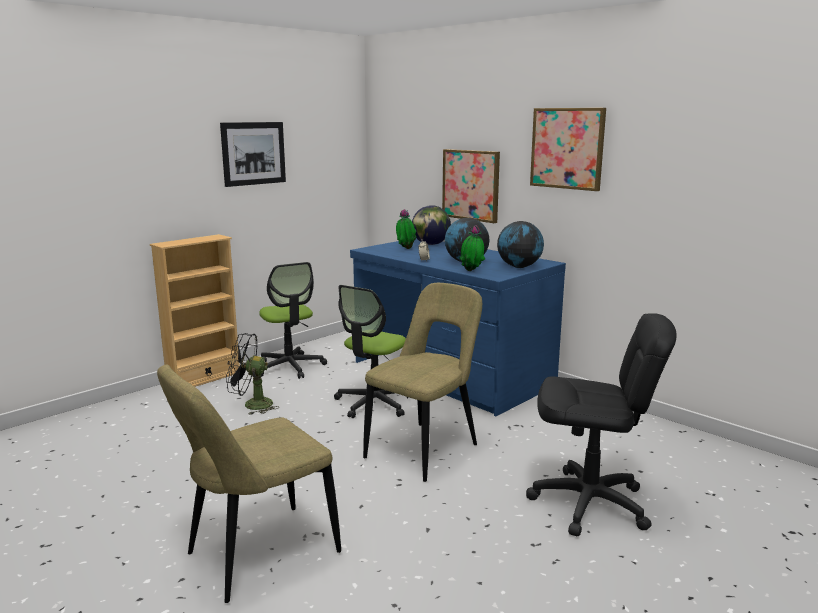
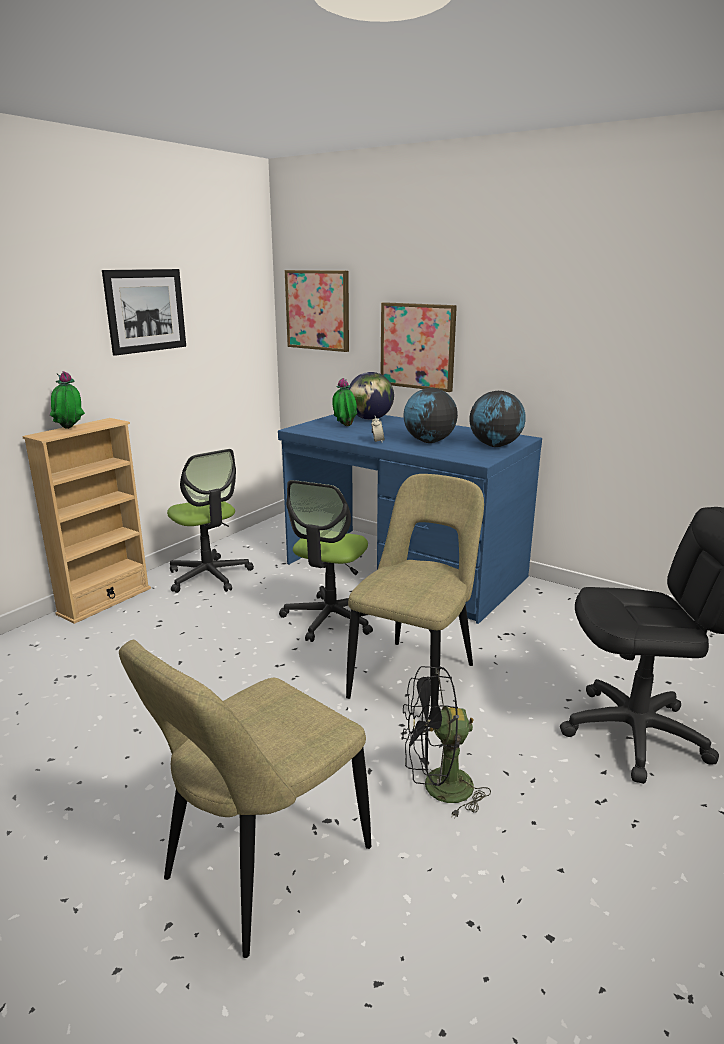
camera: 10 degrees left, 5 degrees up
(251, 405) = (178, 634): black fan -> black fan (437, 789)
(471, 271) = (445, 454): potted plant -> potted plant (69, 429)
(567, 148) = (547, 300): picture -> picture (318, 310)

